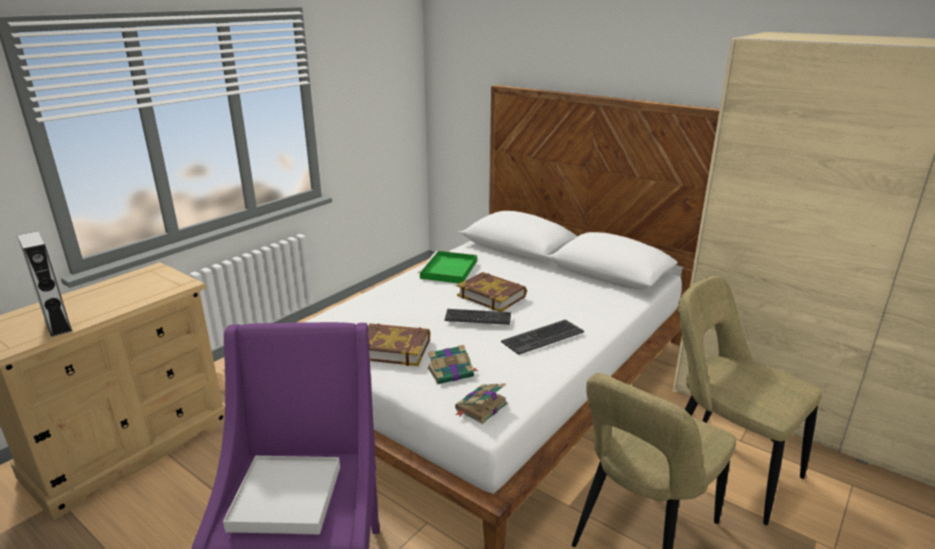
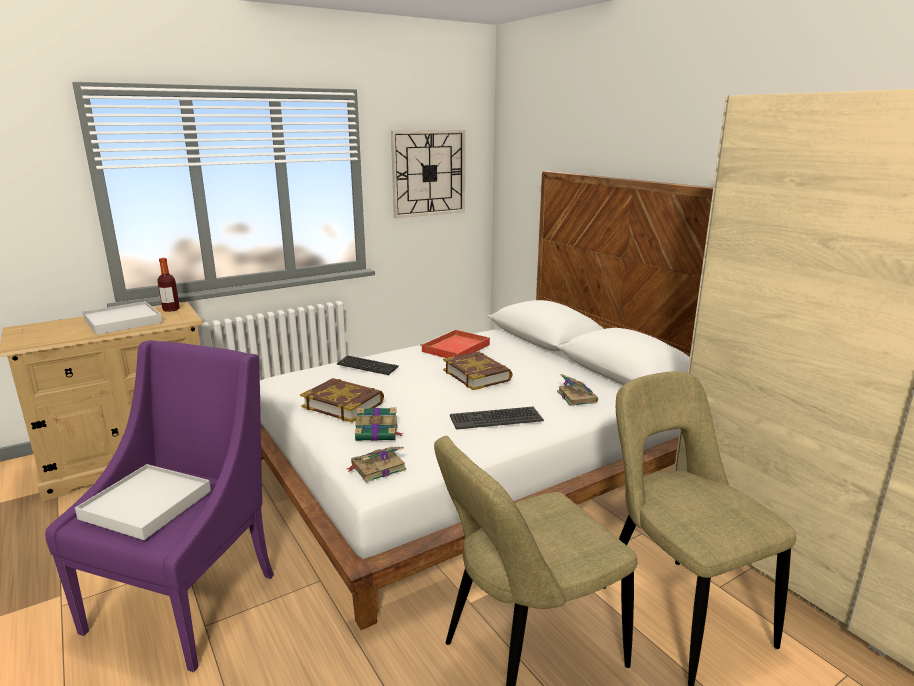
camera: 20 degrees right, 5 degrees down
(58, 325) = (68, 333): grey speaker -> none
(109, 298) = (122, 321): none -> white tray
(152, 275) = (171, 309): none -> bottle
(371, 90) = (429, 173): none -> wall clock
(448, 270) = (455, 348): green tray -> red tray
(478, 318) = (445, 391): keyboard -> keyboard (367, 366)
(590, 303) = (576, 396): none -> book

